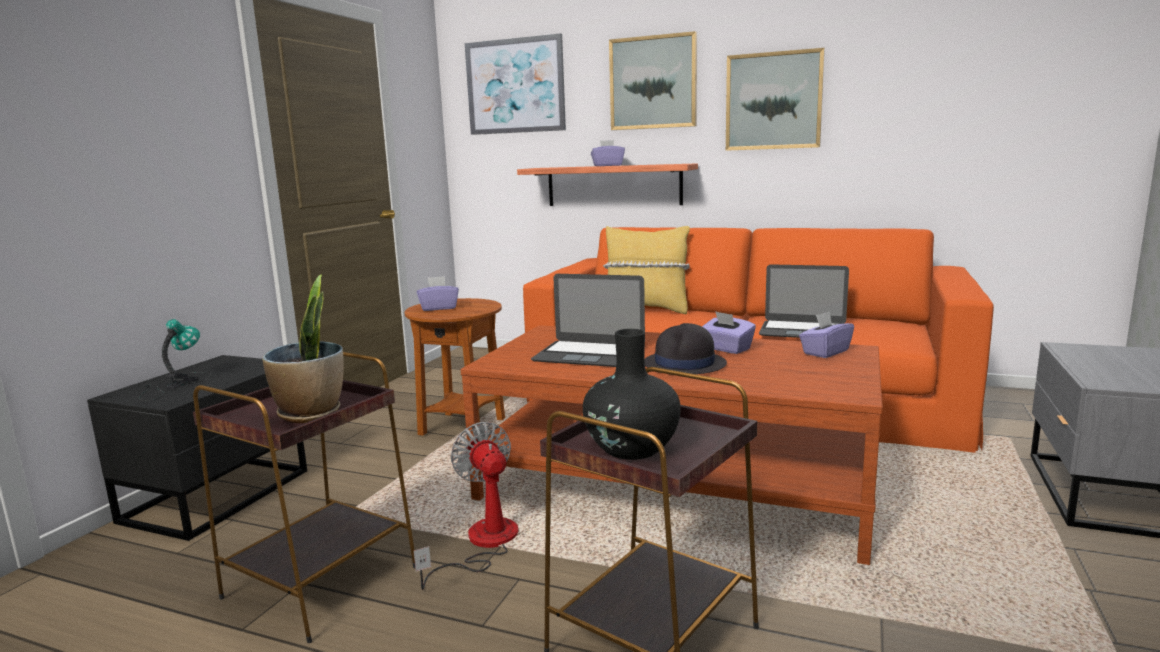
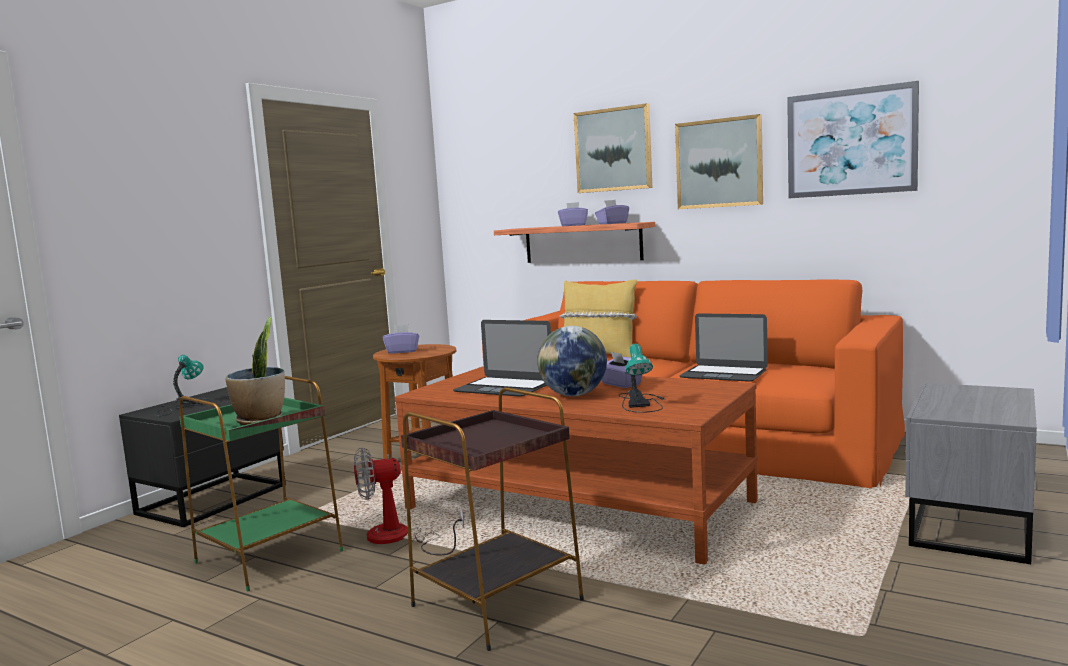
camera: 10 degrees right, 5 degrees down
(323, 581) = (271, 556): brown side table -> green side table
(482, 544) = (399, 538): fan -> fan turned 90 degrees counterclockwise
(515, 86) = (497, 156): picture -> picture (851, 142)
(632, 449) = (466, 443): black vase -> none
(684, 364) = (573, 395): black hat -> globe
(774, 375) = (639, 403): none -> table lamp
(825, 352) = (702, 387): purple tissue box -> purple tissue box (612, 223)

